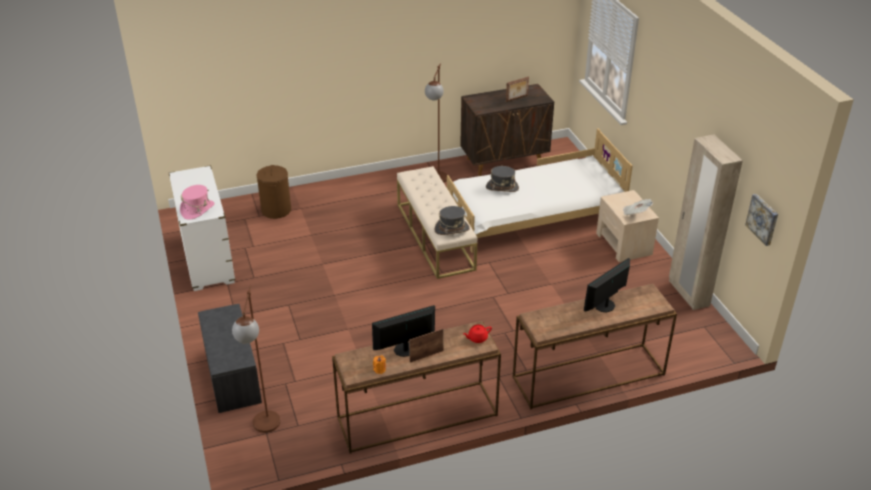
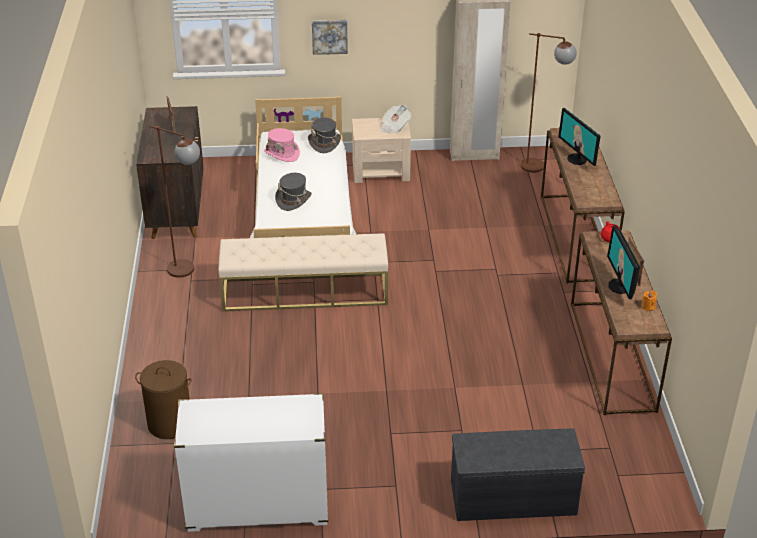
camera: 75 degrees left, 0 degrees up
(197, 209) = (294, 419): pink hat -> pink hat (282, 154)
(265, 430) = (612, 475): brown floor lamp -> brown floor lamp (541, 167)
(452, 229) = (366, 246): grey hat -> grey hat (324, 143)
(763, 219) = (547, 26): picture -> picture (329, 36)

